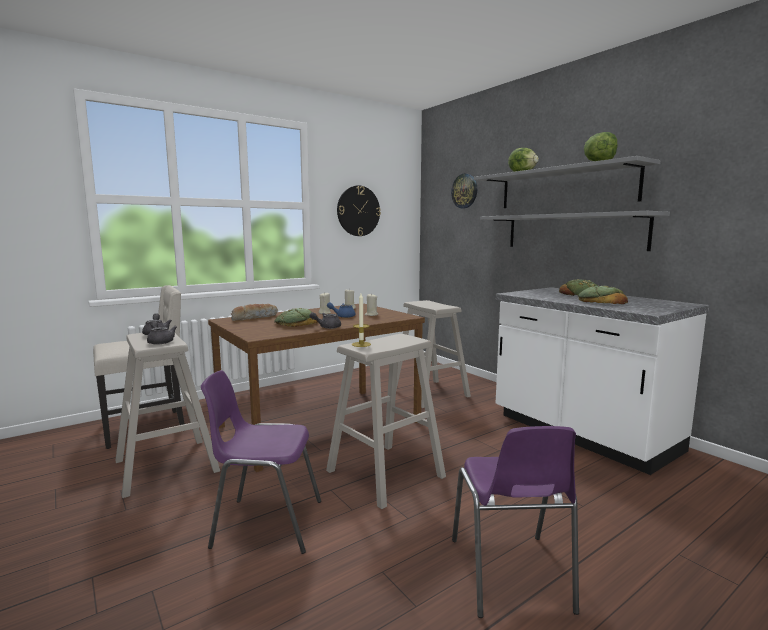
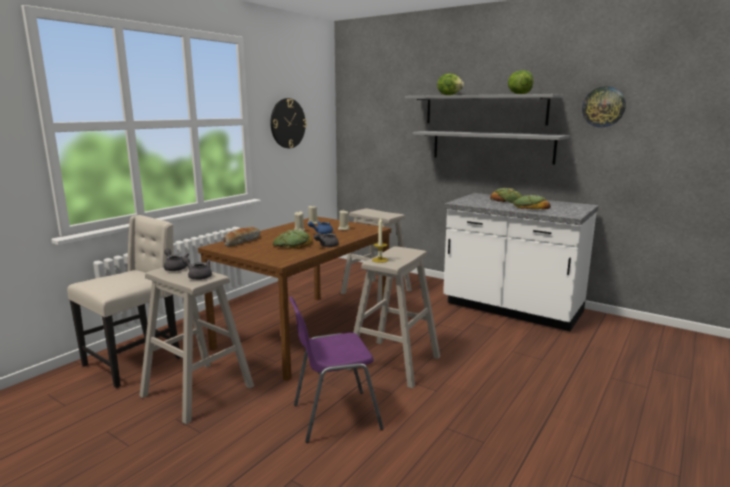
camera: 20 degrees left, 5 degrees up
(464, 191) = (386, 104): wall clock -> wall clock (603, 107)
(510, 576) = (527, 412): purple chair -> none

